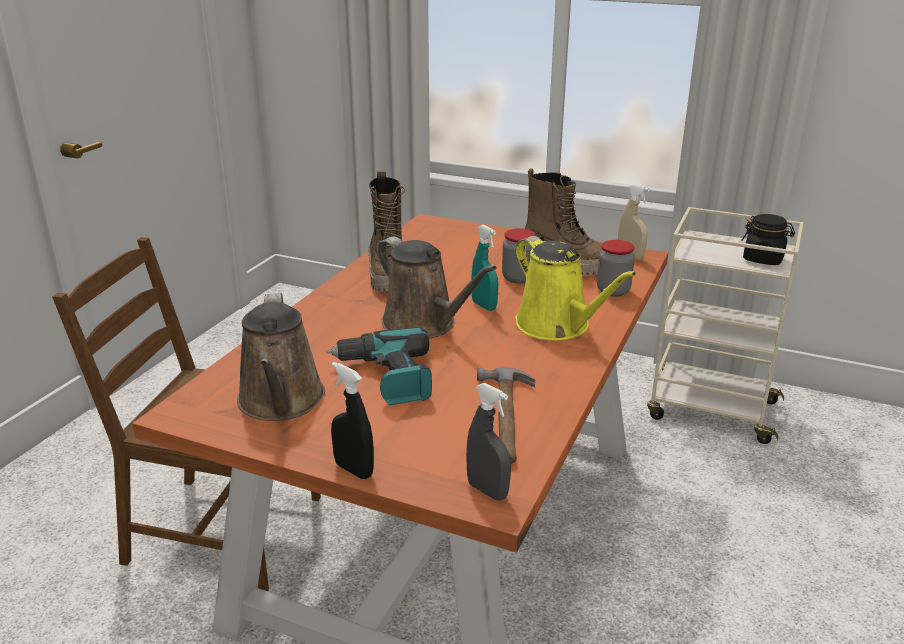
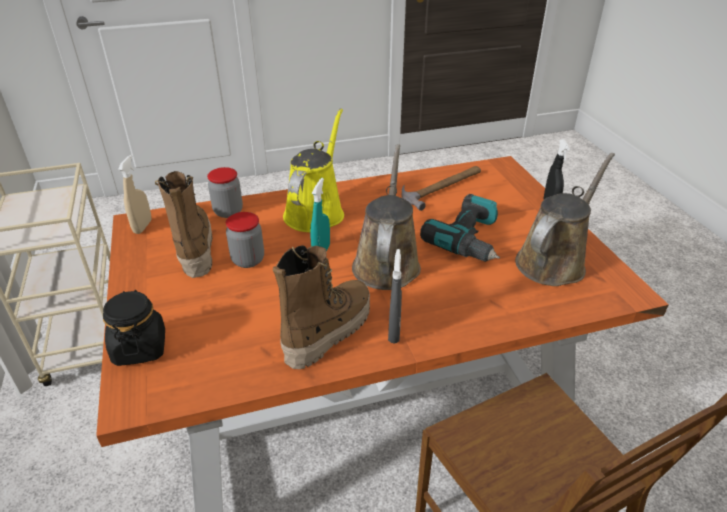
camera: 130 degrees left, 10 degrees up
(487, 490) = (500, 170): grey spray bottle -> grey spray bottle (394, 332)
(763, 259) = (52, 200): black jar -> black jar (140, 347)

